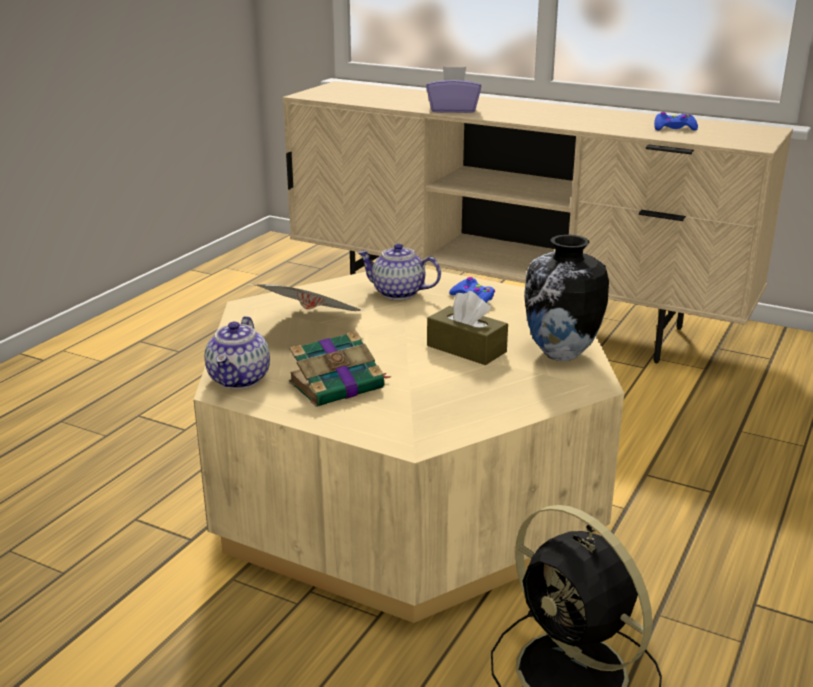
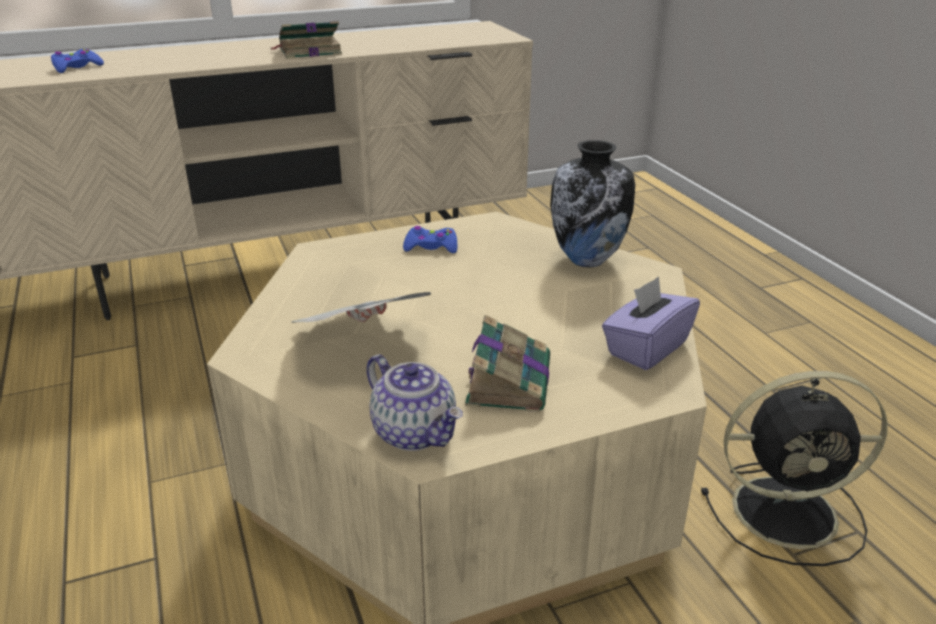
camera: 50 degrees left, 5 degrees up
(397, 293) = (360, 271): teapot -> none
(453, 110) = (191, 63): purple tissue box -> purple tissue box (646, 348)
(466, 349) = (522, 291): brown tissue box -> none
(552, 119) = (308, 51): none -> book
(674, 128) = (420, 37): blue game controller -> blue game controller (76, 67)

